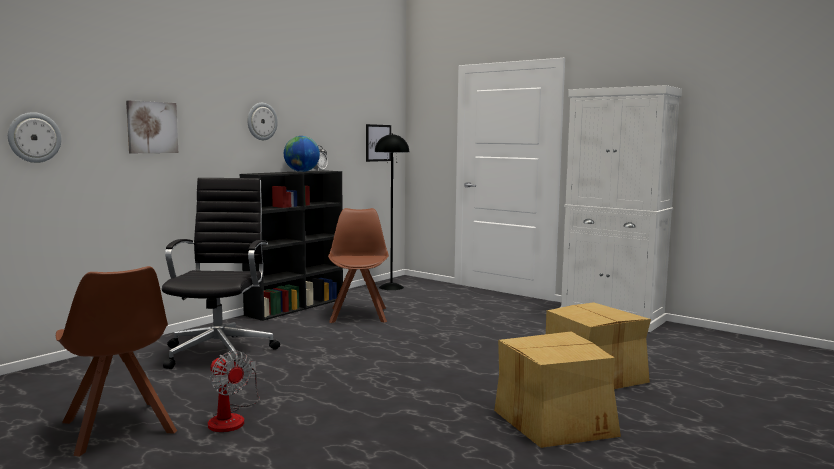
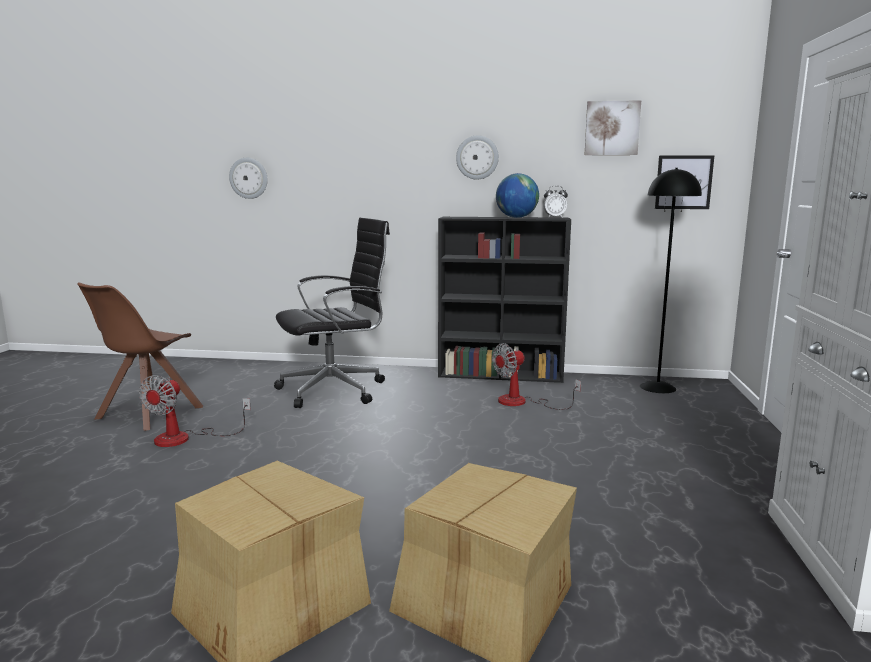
camera: 60 degrees right, 5 degrees up
(151, 127) = (347, 167): picture -> picture (612, 128)
(358, 314) = (522, 402): brown chair -> fan

